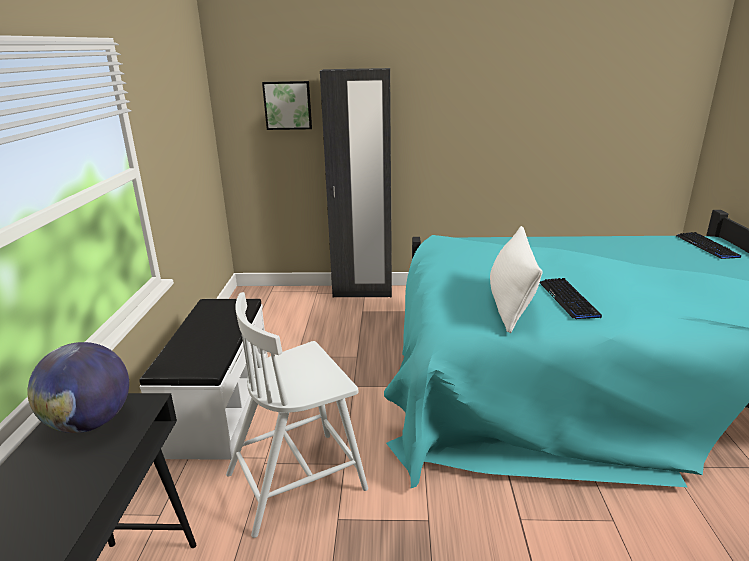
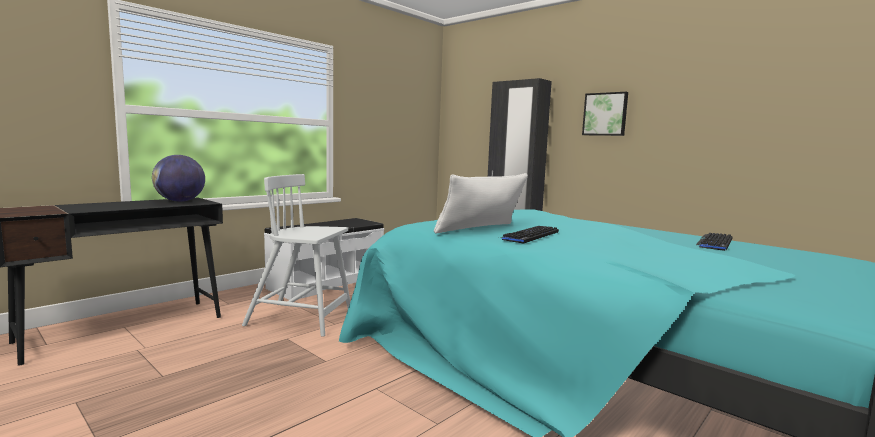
camera: 40 degrees right, 15 degrees down
(288, 105) = (482, 112): picture -> picture (605, 114)
(706, 246) = (818, 257): keyboard -> keyboard (714, 243)

